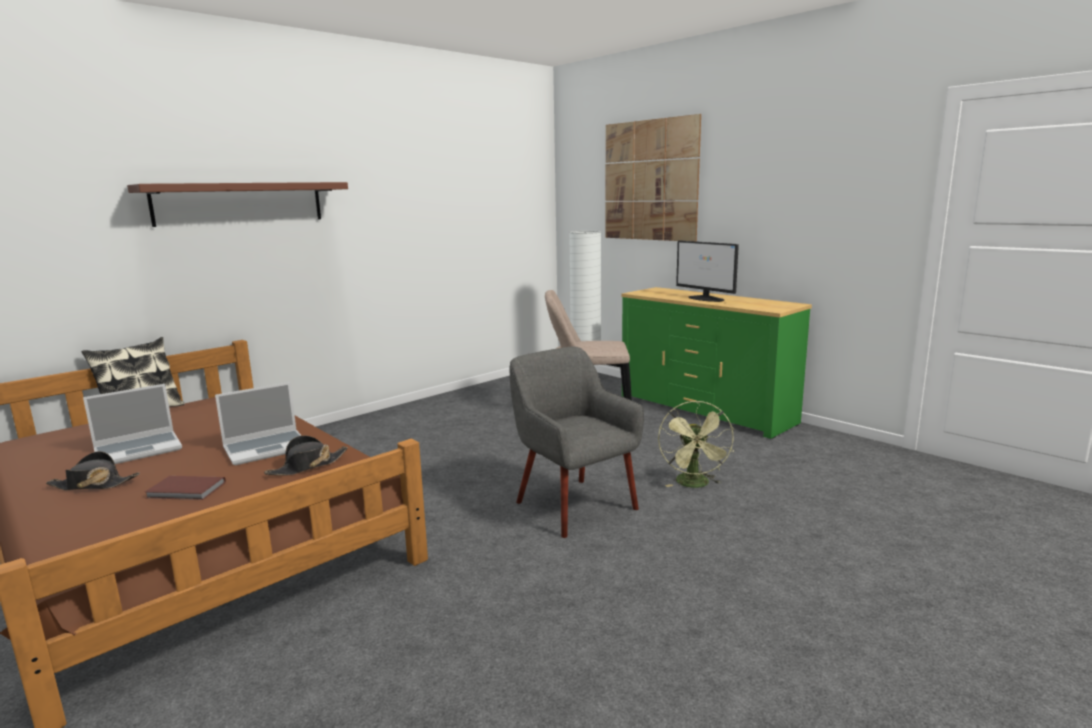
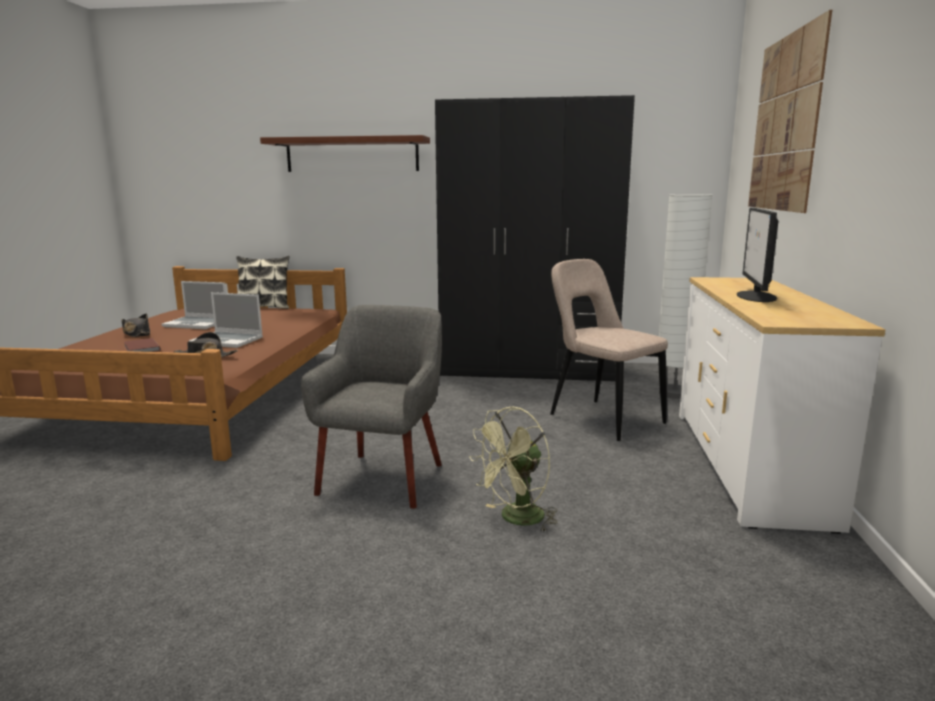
camera: 50 degrees right, 0 degrees up
(459, 401) = (528, 369): none -> black wardrobe
(705, 410) = (748, 464): green dresser -> white dresser

